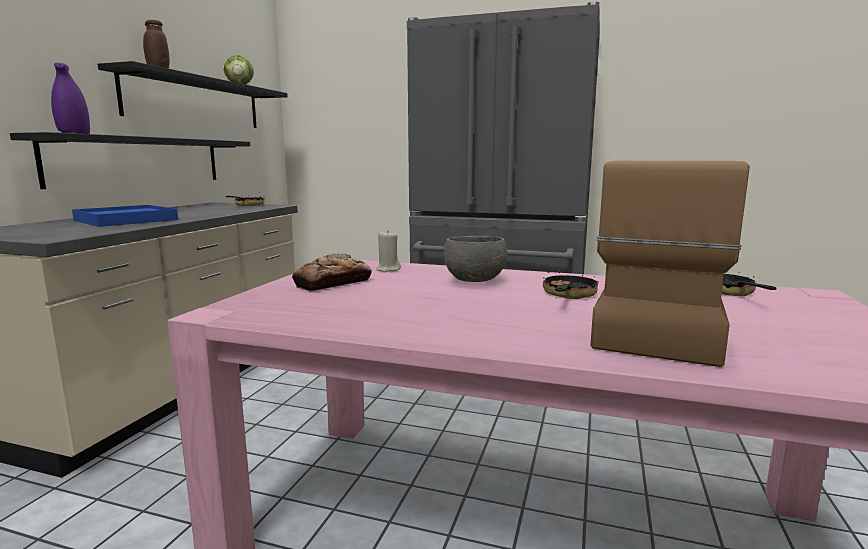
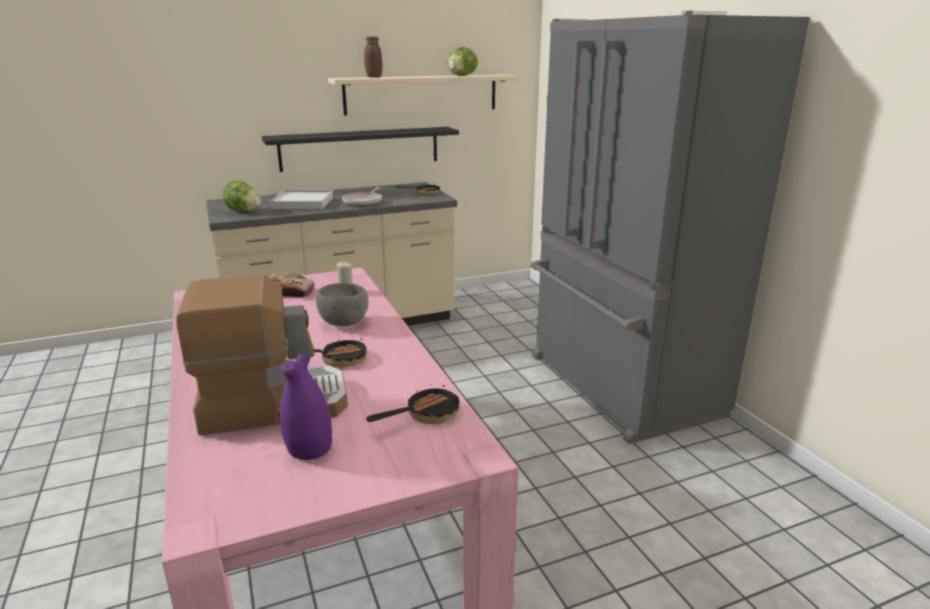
camera: 50 degrees right, 10 degrees up
(60, 232) = (243, 211): none -> lettuce
(73, 134) = (295, 136): purple vase -> purple vase (309, 450)
(126, 220) = (302, 203): blue tray -> white tray
(196, 102) = (422, 94): black shelf -> beige shelf
(206, 213) = (363, 202): none -> frying pan

